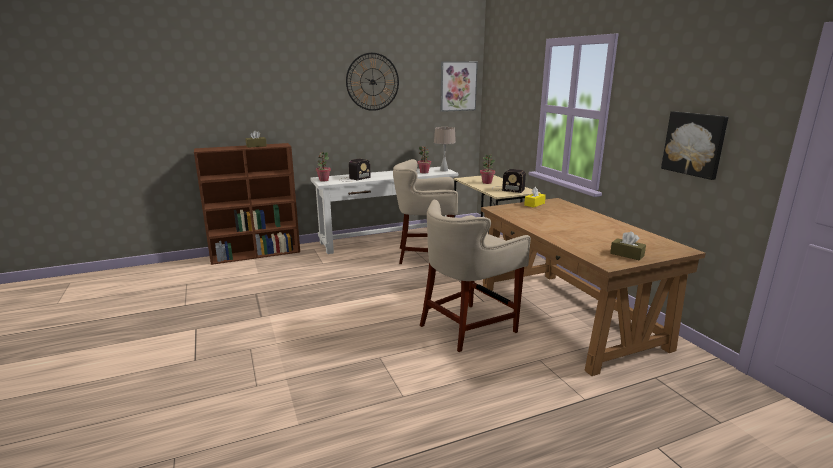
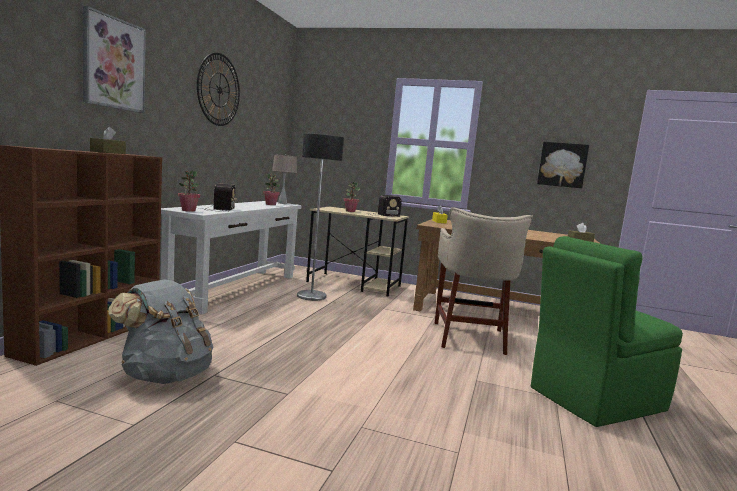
camera: 50 degrees left, 10 degrees down
(239, 286) = (165, 375): none -> grey backpack
(426, 256) = (311, 296): beige stool -> floor lamp
(430, 415) = (594, 399): none -> green chair
(458, 86) = (278, 113): picture -> picture (113, 63)

